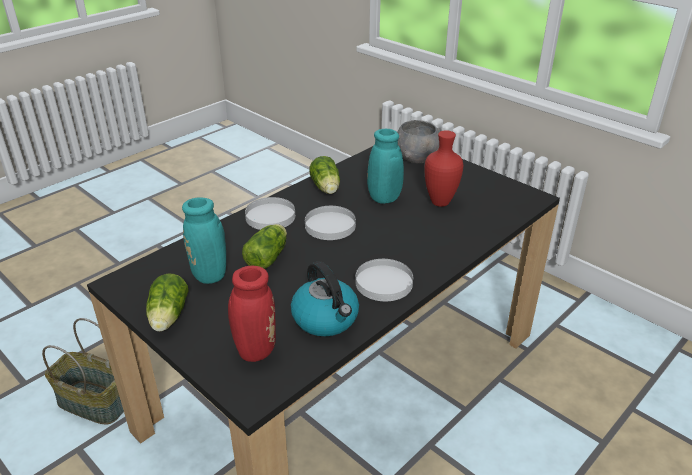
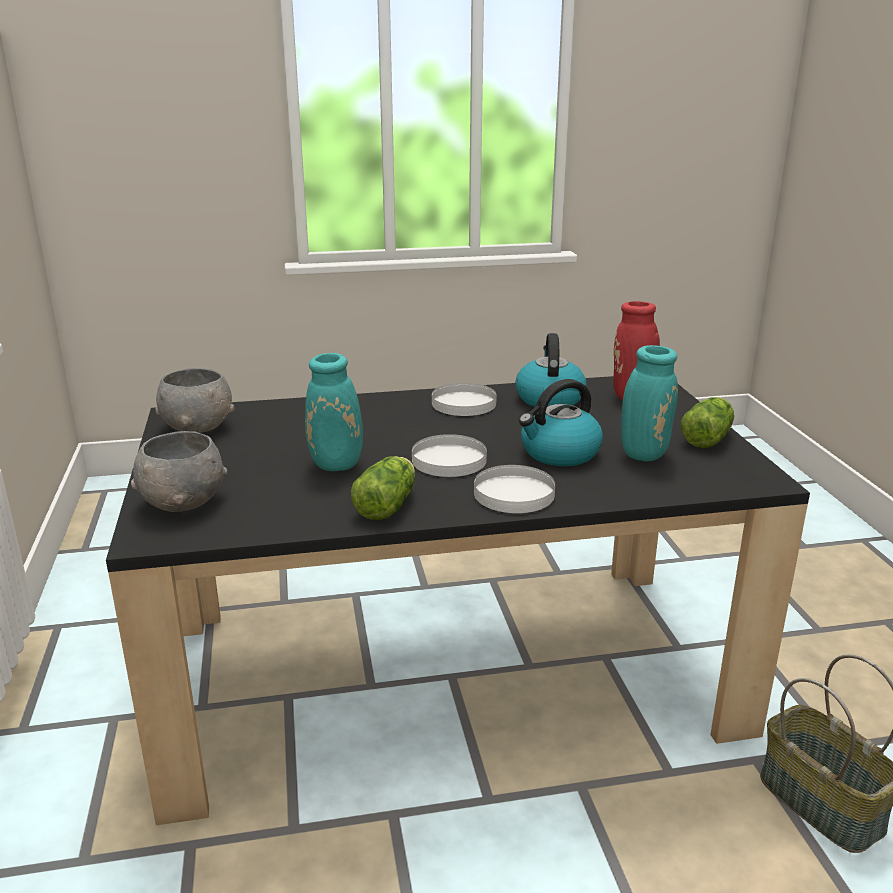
camera: 145 degrees left, 10 degrees down
(268, 256) = (559, 453): lettuce -> kettle
(441, 202) = (278, 441): red vase -> none
(501, 194) = (197, 428): none -> grey bowl

